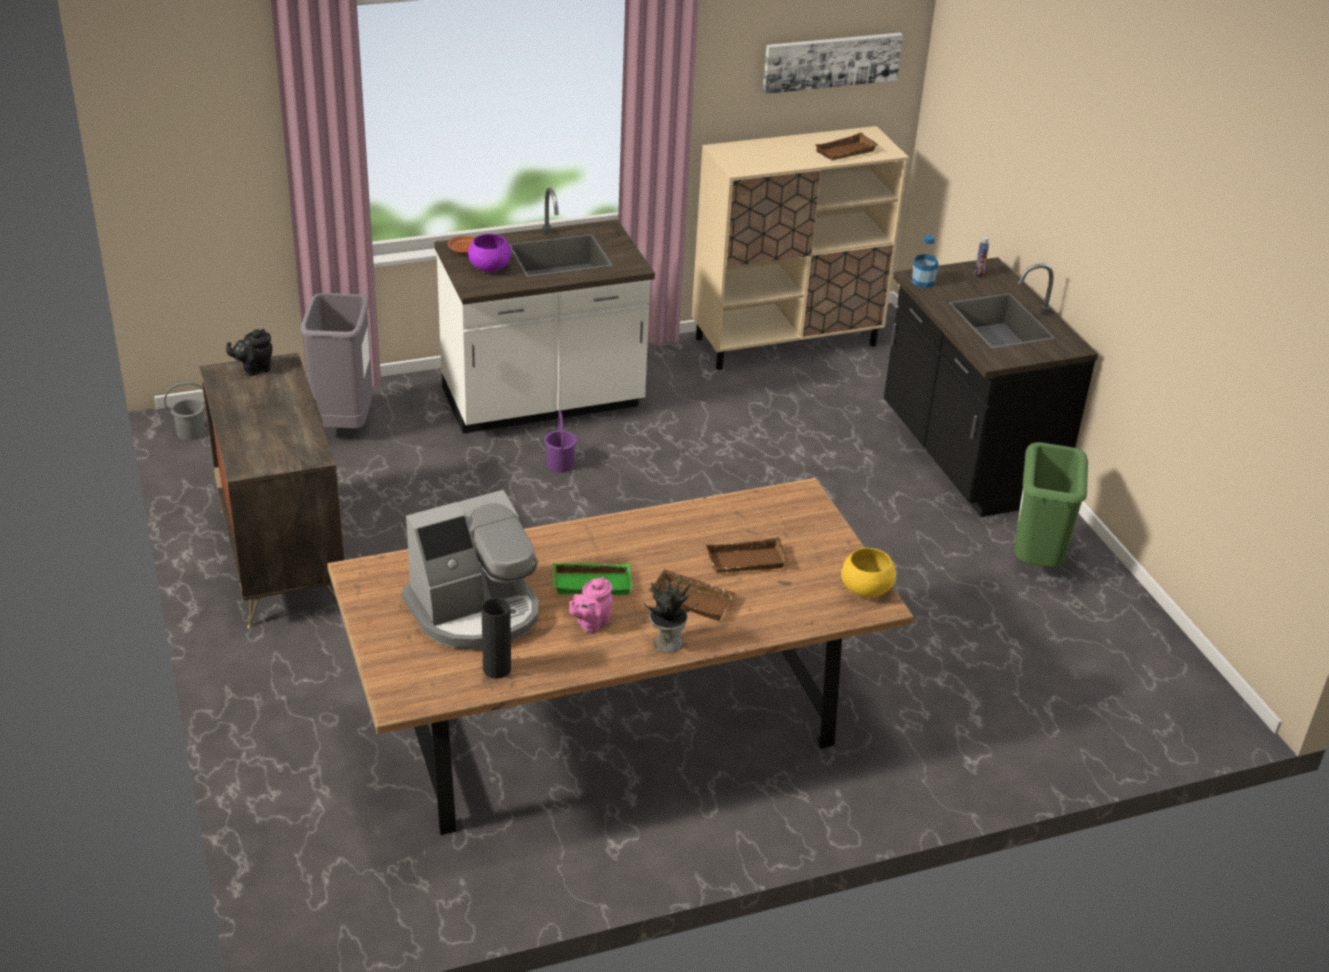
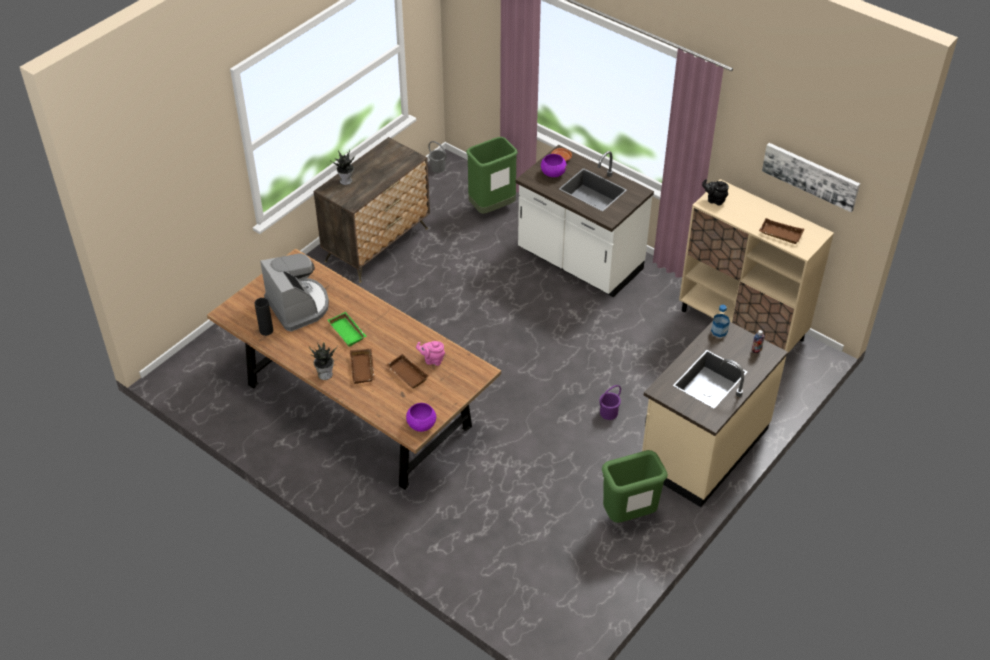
camera: 60 degrees right, 10 degrees up
(249, 441) = (346, 181): none -> potted plant
(254, 369) = (401, 152): black teapot -> black teapot (714, 200)
(344, 424) = (492, 208): grey trash can -> green trash can
(475, 611) = (298, 306): coffee machine -> coffee machine turned 150 degrees counterclockwise
(559, 464) = (532, 294): purple bucket -> purple bucket (608, 412)
(590, 623) = (319, 344): pink teapot -> pink teapot (432, 360)
(866, 590) = (421, 425): yellow bowl -> purple bowl
(965, 457) = (703, 448): black counter -> beige counter

